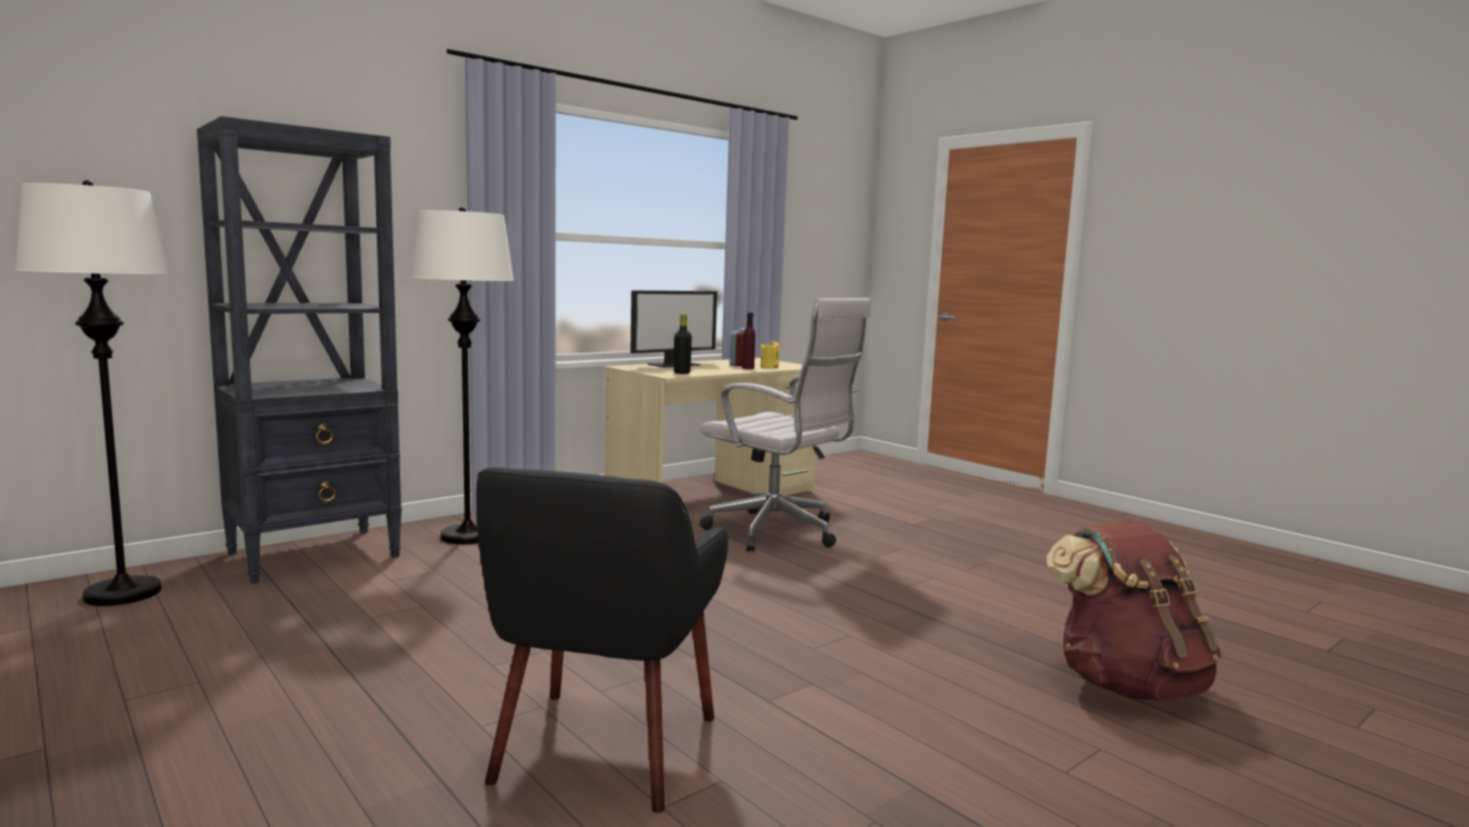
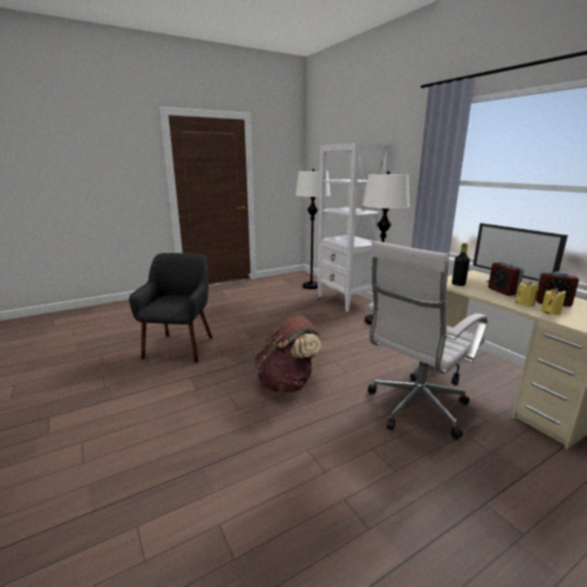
camera: 100 degrees right, 10 degrees up
(316, 555) = (346, 300): black bookcase -> white bookcase
(602, 749) = (180, 347): black armchair -> black armchair turned 75 degrees clockwise
(706, 368) = (502, 291): none -> alarm clock
(748, 368) = (525, 303): purple bottle -> yellow candle
(1126, 684) = (121, 512): brown backpack -> brown backpack (287, 383)

